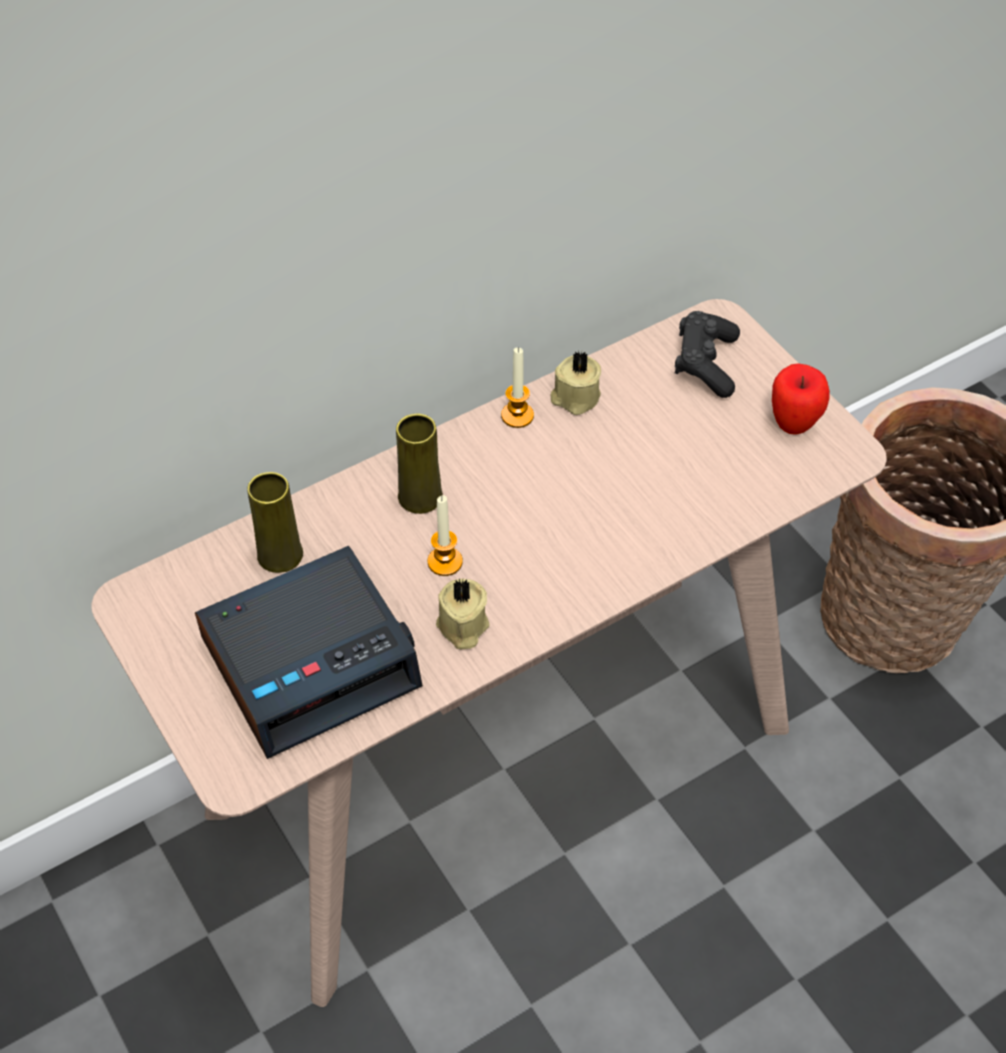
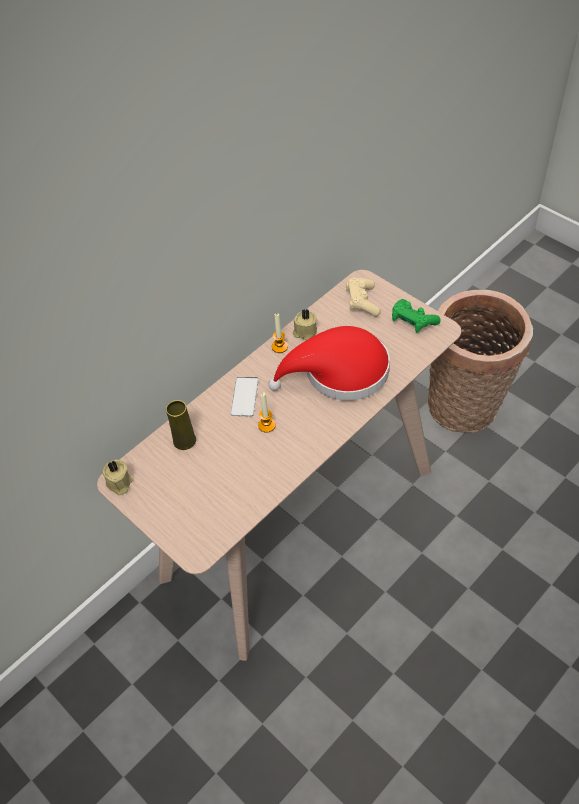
camera: 10 degrees left, 0 degrees up
(312, 660) = (216, 488): alarm clock -> none
(420, 497) = (244, 396): yellow vase -> phone
(462, 627) = (285, 455): beige candle -> beige candle (119, 484)
(617, 492) = (339, 373): none -> red hat
(705, 364) = (362, 302): black game controller -> beige game controller
(793, 424) = (412, 321): apple -> green game controller

